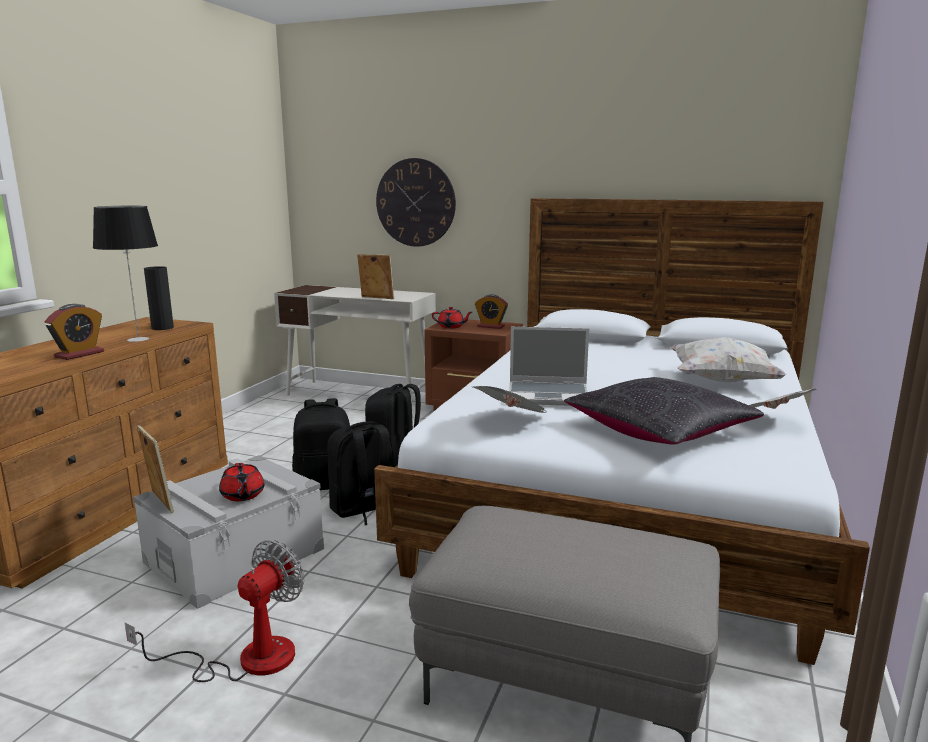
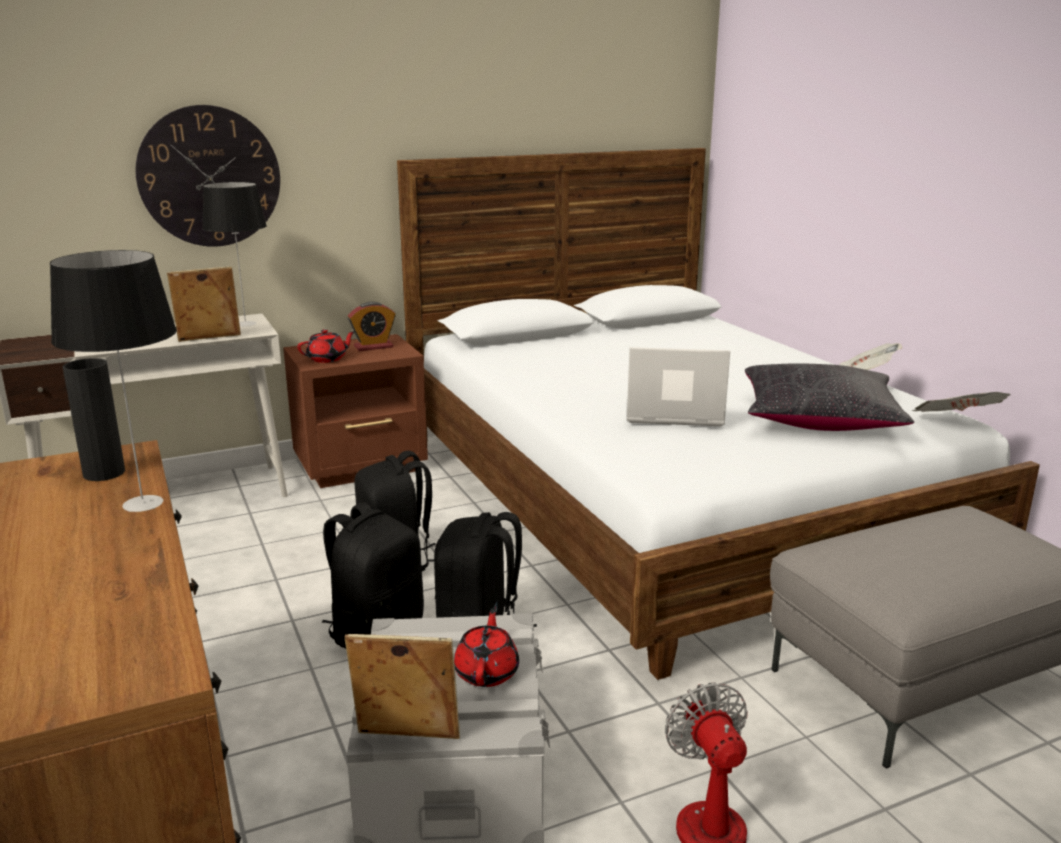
camera: 45 degrees left, 5 degrees up
(79, 354) = (142, 561): alarm clock -> none
(242, 495) = (487, 672): red teapot -> red teapot turned 105 degrees counterclockwise
(412, 295) = (245, 324): none -> table lamp
(512, 420) = (716, 450): newspaper -> newspaper (955, 425)
(549, 395) = (672, 413): laptop -> laptop turned 135 degrees counterclockwise
(721, 381) = (737, 355): white pillow -> none

